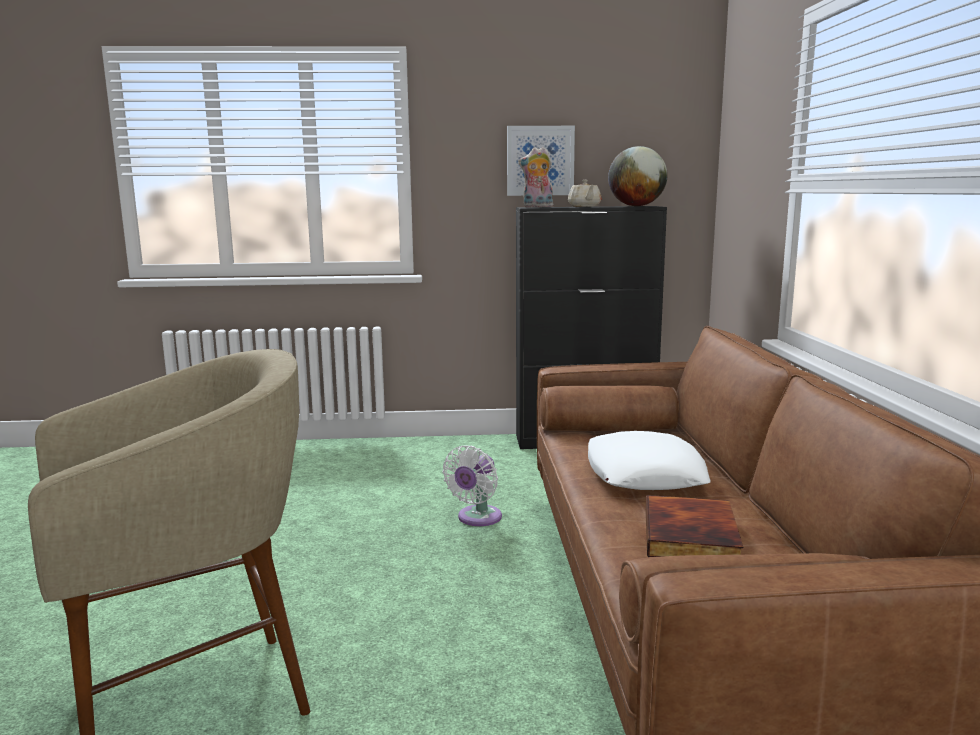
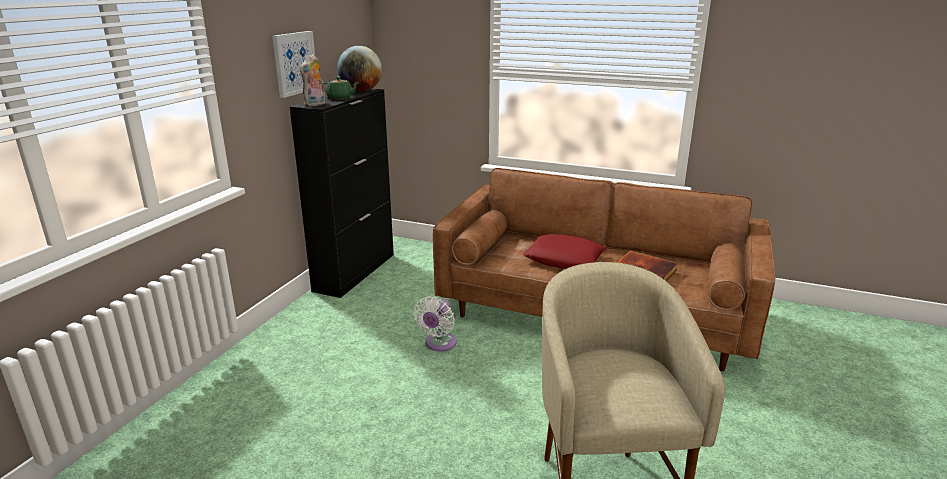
camera: 65 degrees left, 10 degrees up
(477, 518) = (439, 344): white fan -> white fan turned 60 degrees clockwise
(584, 206) = (340, 98): beige teapot -> green teapot
(644, 474) = (564, 259): white pillow -> red pillow

